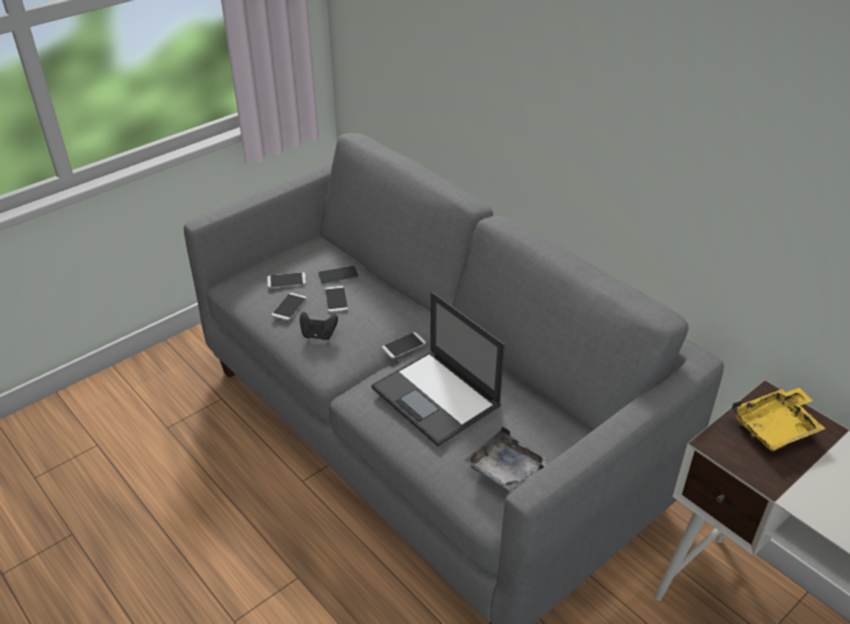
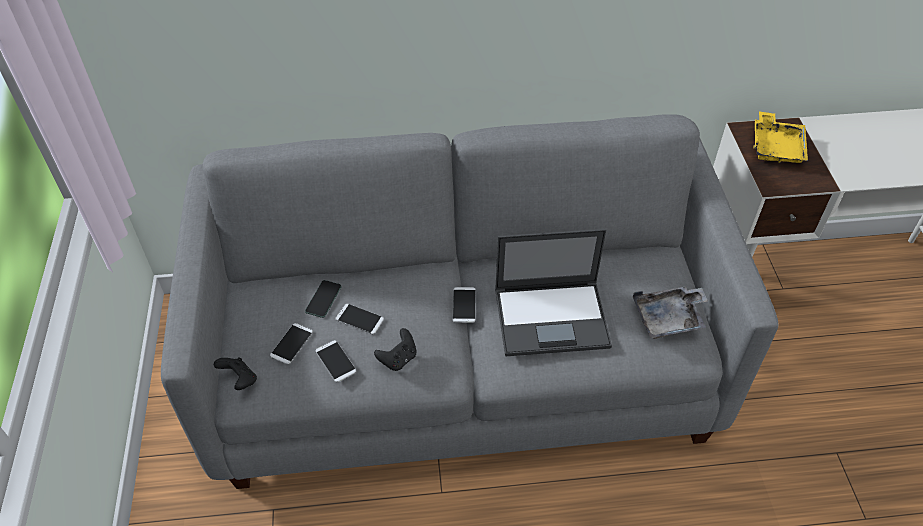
camera: 55 degrees left, 10 degrees up
(240, 276) = (240, 380): none -> black game controller

